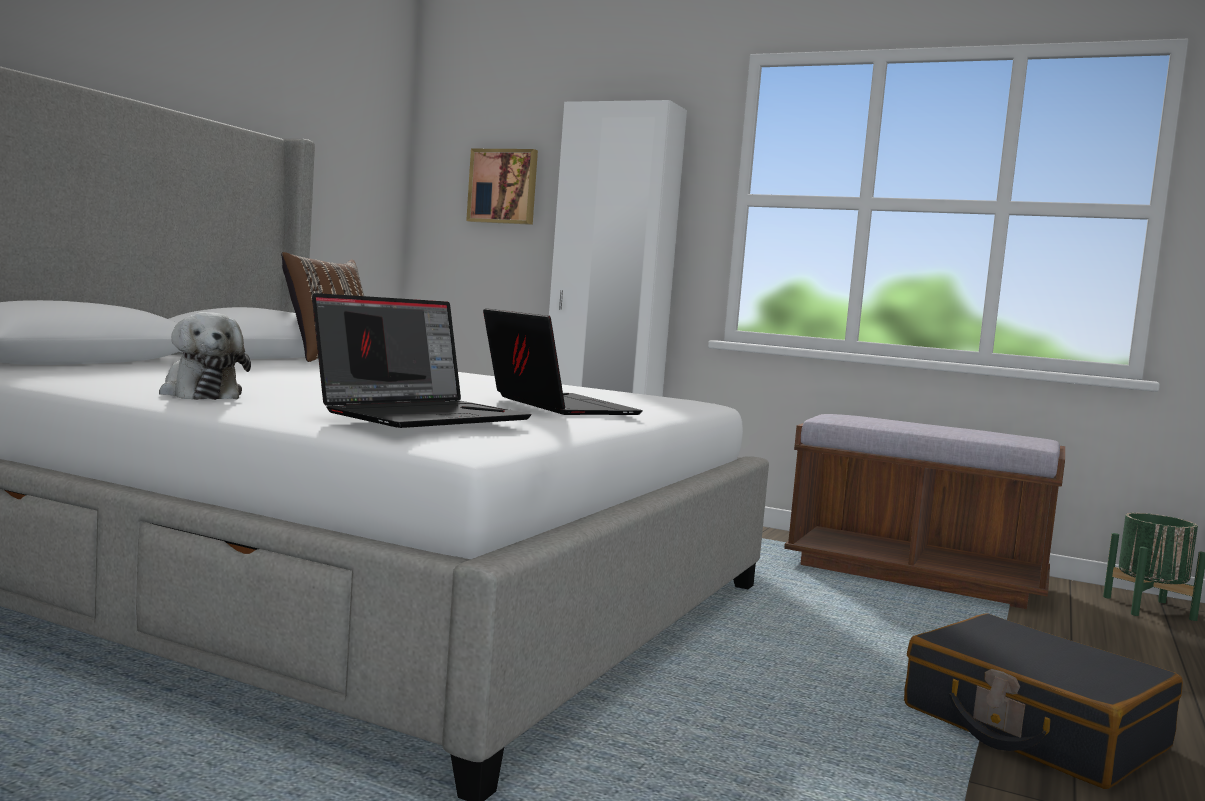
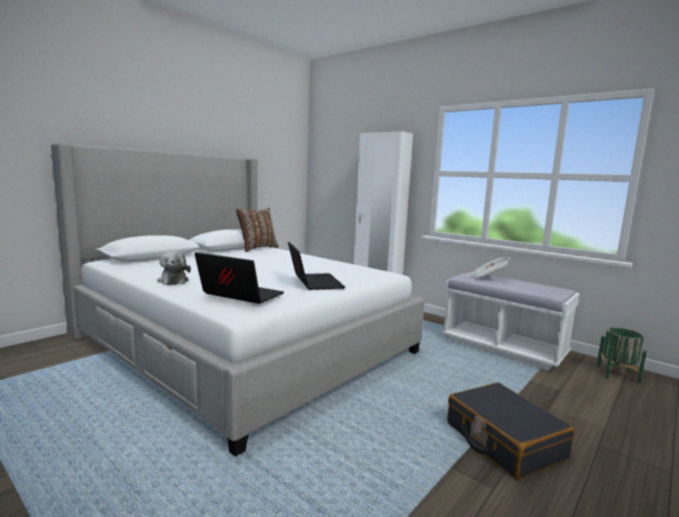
camera: 15 degrees right, 5 degrees up
(422, 415) = (239, 295): laptop -> laptop turned 120 degrees counterclockwise
(503, 186) = (341, 168): picture -> none
(877, 419) = (486, 277): none -> newspaper
(915, 575) = (502, 348): brown bench -> white bench

